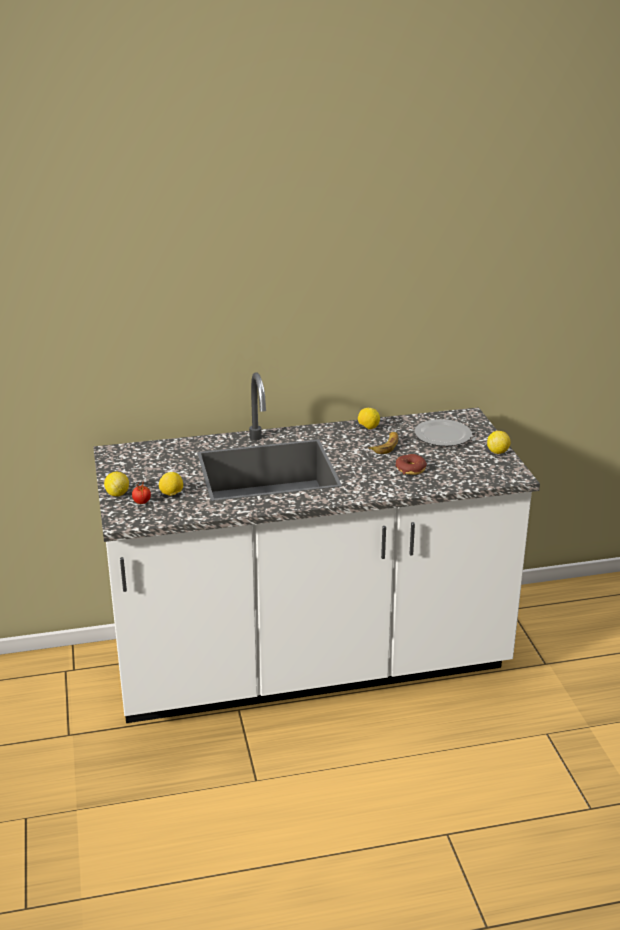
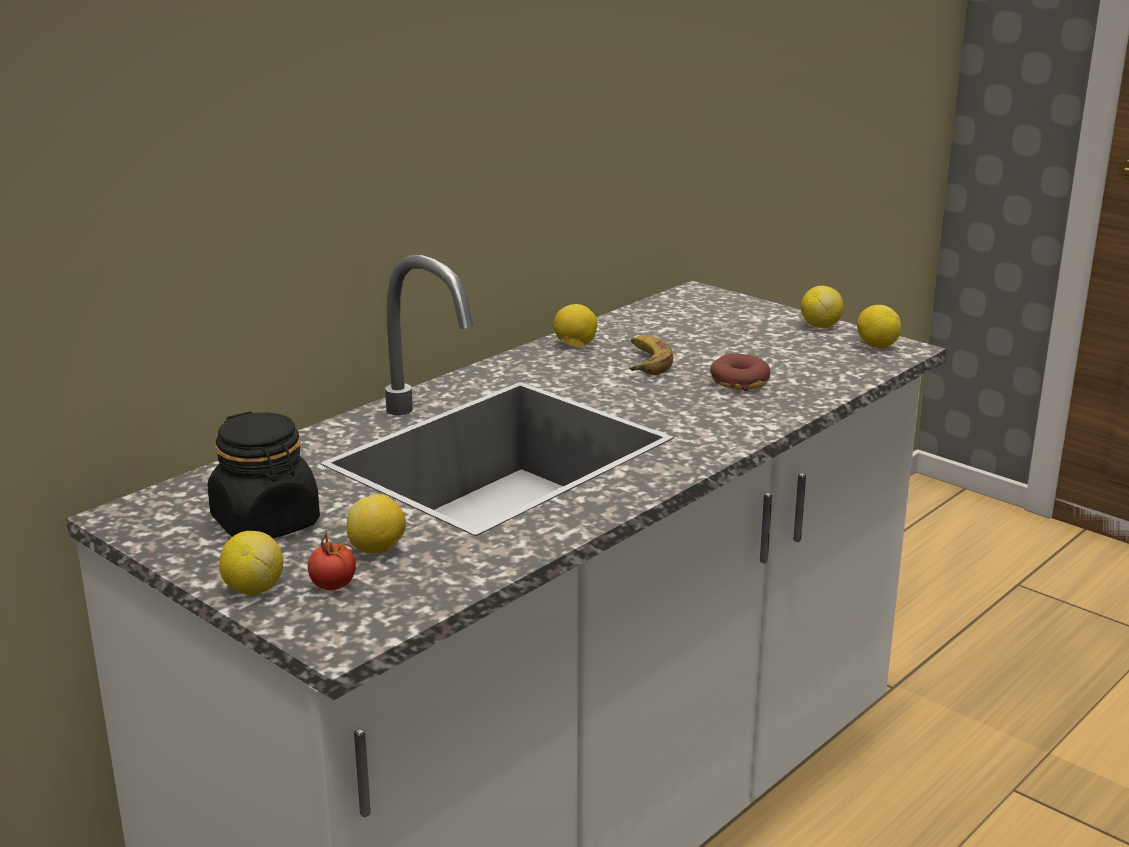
camera: 35 degrees left, 5 degrees down
(150, 471) = (266, 523): none -> black jar
(443, 435) = (705, 325): plate -> none
(506, 471) = (876, 346): none -> lemon

